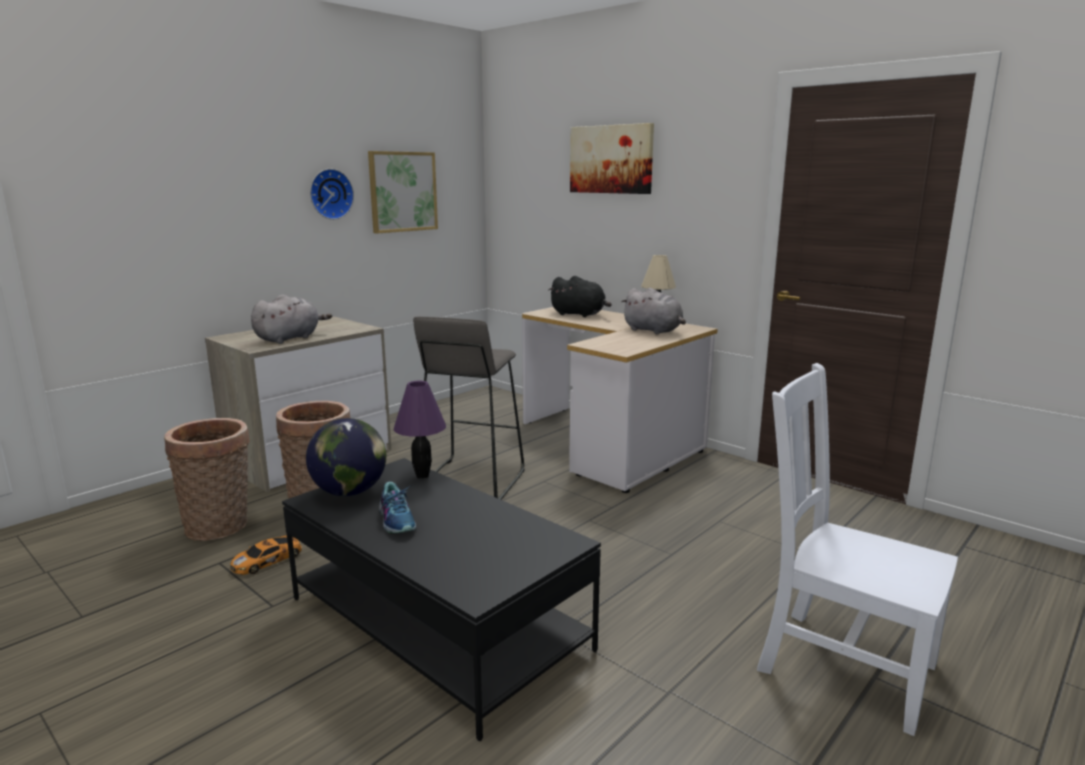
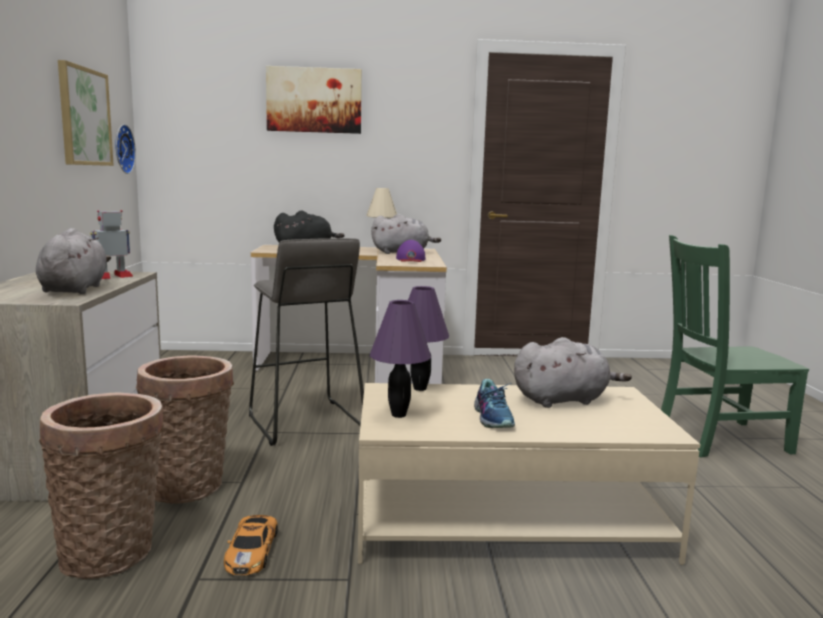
camera: 45 degrees left, 5 degrees down
(330, 194) = (30, 107): wall clock -> wall clock (121, 149)
(345, 329) = (113, 276): none -> toy robot
(349, 492) = (399, 415): globe -> purple table lamp
(397, 520) = (494, 417): shoe -> shoe turned 60 degrees clockwise
(438, 624) = (507, 519): black coffee table -> beige coffee table
(493, 528) = (563, 400): none -> grey plush toy
(627, 341) = (410, 259): none -> purple cap
(840, 664) = (718, 438): white chair -> green chair

